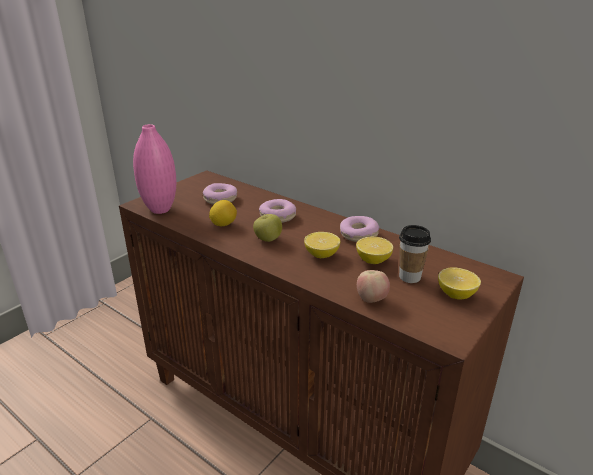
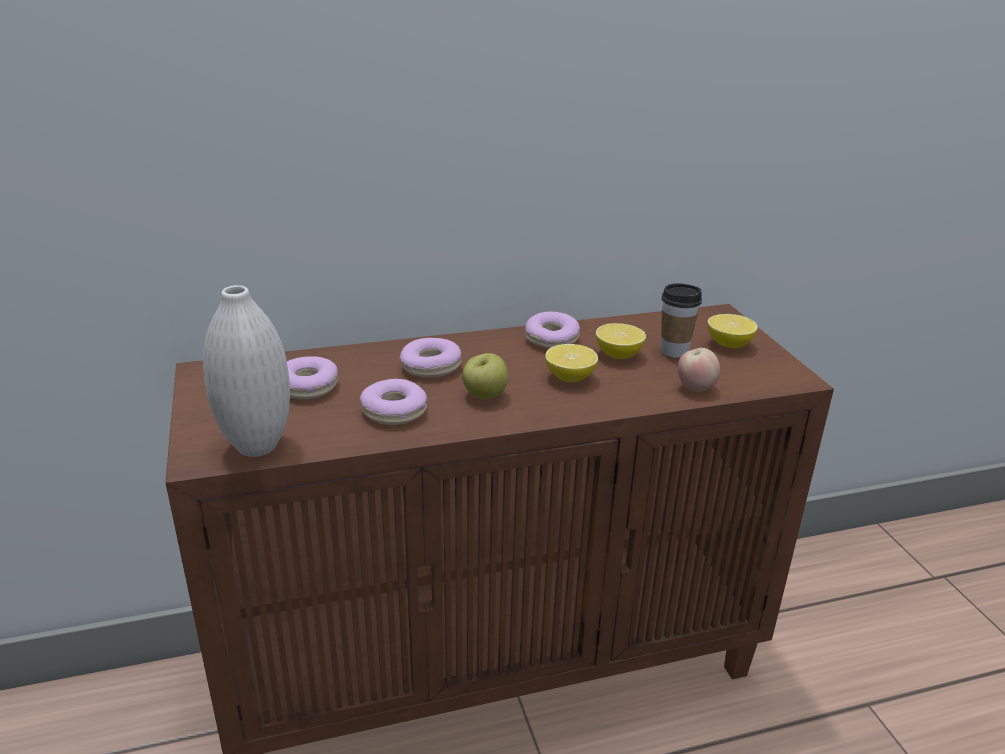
camera: 55 degrees left, 0 degrees up
(160, 209) = (257, 446): pink vase -> white vase
(223, 224) = (394, 411): lemon -> donut

